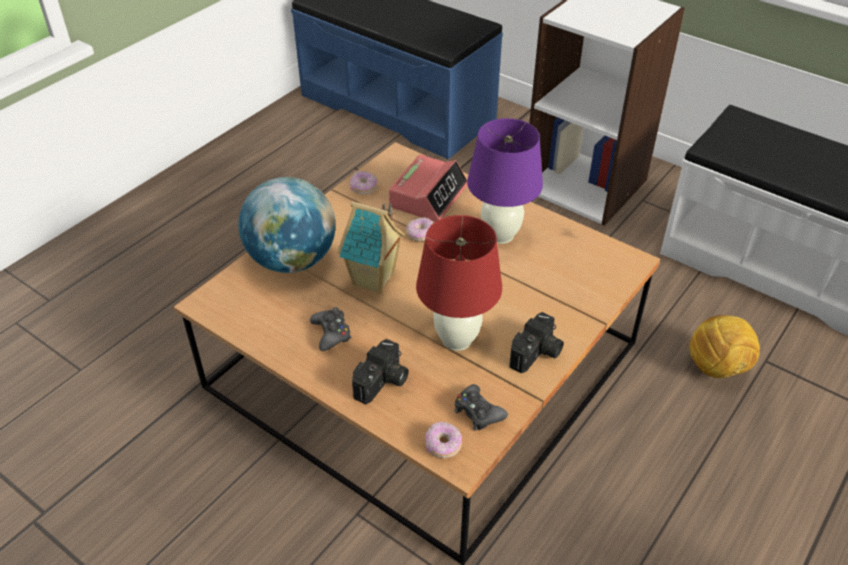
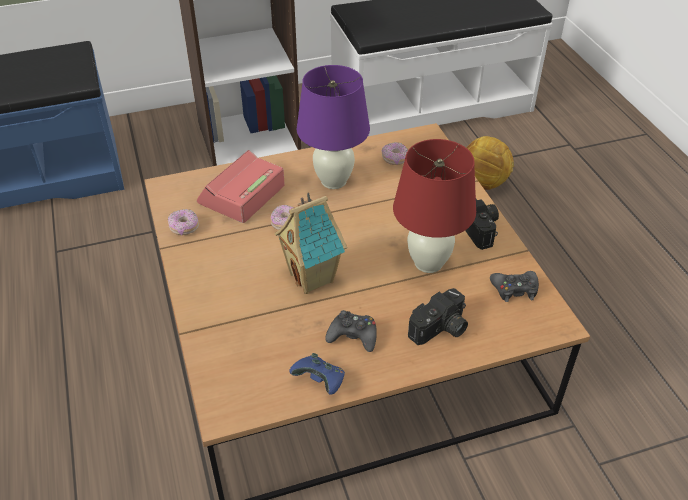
camera: 55 degrees left, 0 degrees up
(270, 338) = (320, 381): none -> blue game controller
(292, 260) = (230, 319): globe -> none
(383, 383) = (440, 330): camera -> camera turned 75 degrees clockwise
(428, 196) = (241, 195): alarm clock -> alarm clock turned 120 degrees counterclockwise
(443, 445) = (534, 326): donut -> donut (395, 159)

